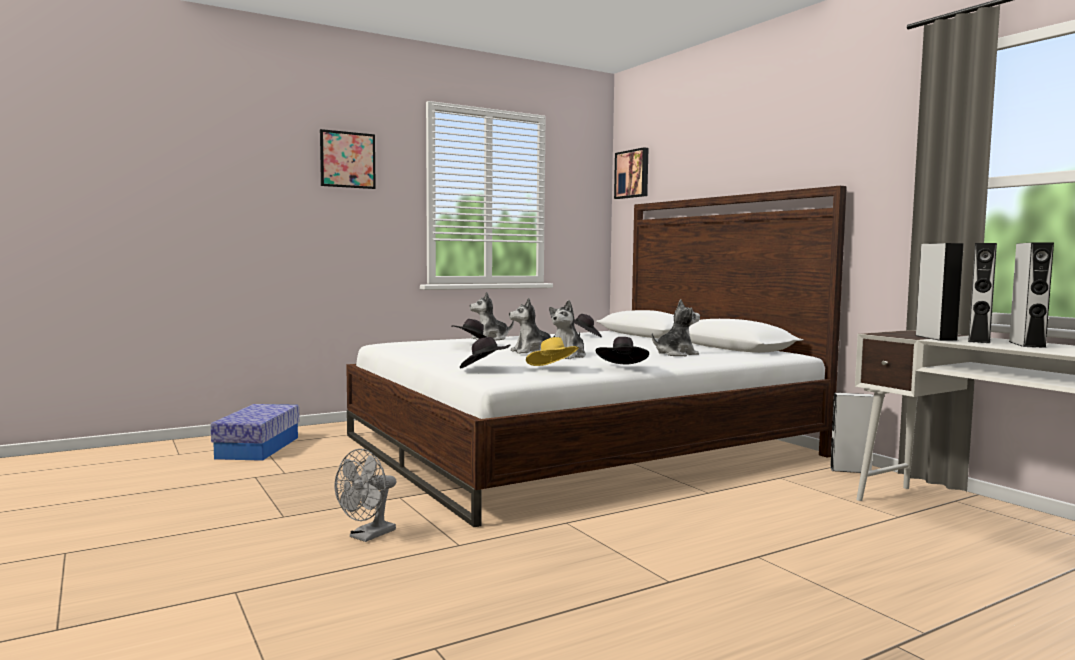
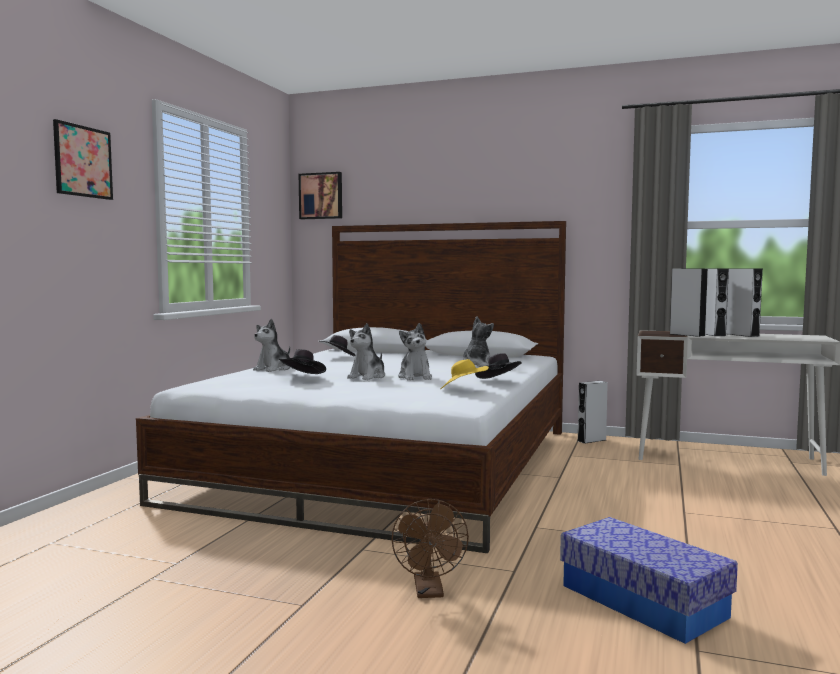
camera: 40 degrees left, 0 degrees up
(258, 448) = (59, 547): storage box -> storage box (642, 601)
(368, 536) = (430, 592): grey fan -> brown fan
(485, 369) = (420, 398): black hat -> none

